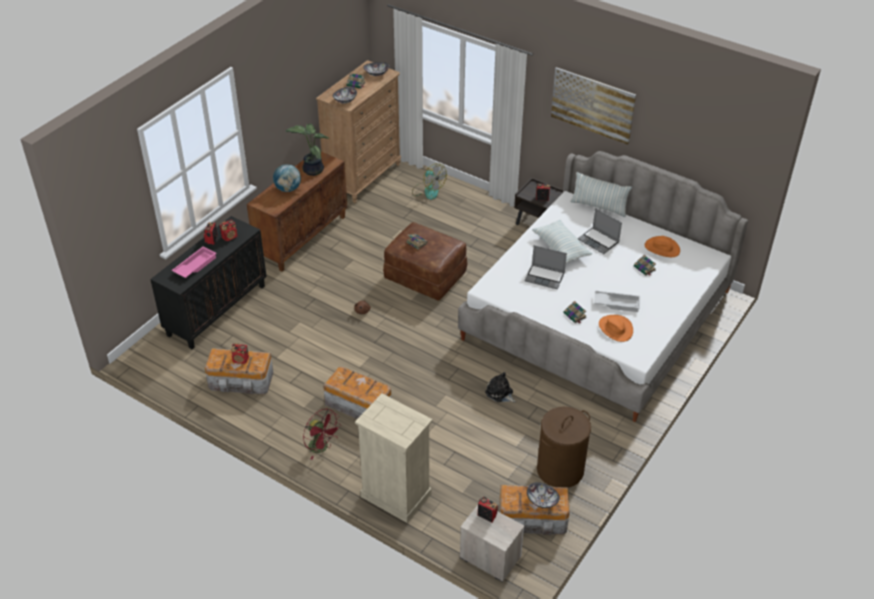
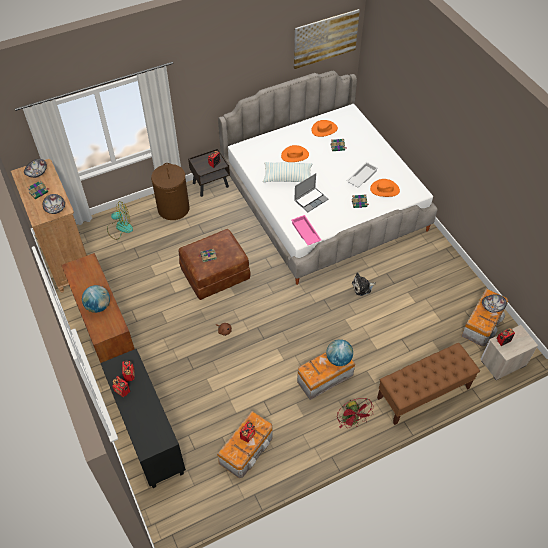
camera: 60 degrees left, 10 degrees up
(195, 265) = (148, 417): pink tray -> pink tray (305, 233)
(312, 170) = (87, 279): potted plant -> none
(322, 447) = (352, 421): red fan -> red fan turned 90 degrees clockwise
(371, 392) = (338, 359): none -> globe
(395, 495) = (423, 393): beige dresser -> brown bench
(560, 470) = (448, 289): brown laundry basket -> brown laundry basket (173, 208)
(592, 105) = (225, 70): picture -> picture (325, 38)
(599, 207) = (259, 138): pillow -> none
(599, 241) = (295, 155): laptop -> orange hat

